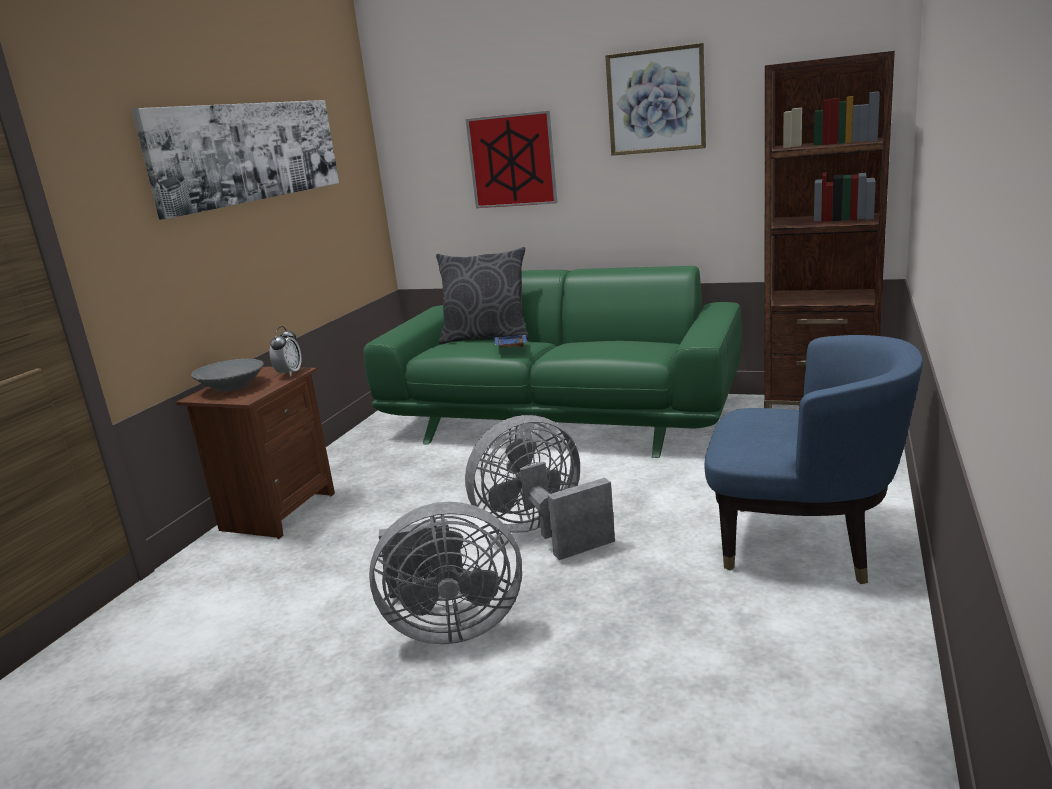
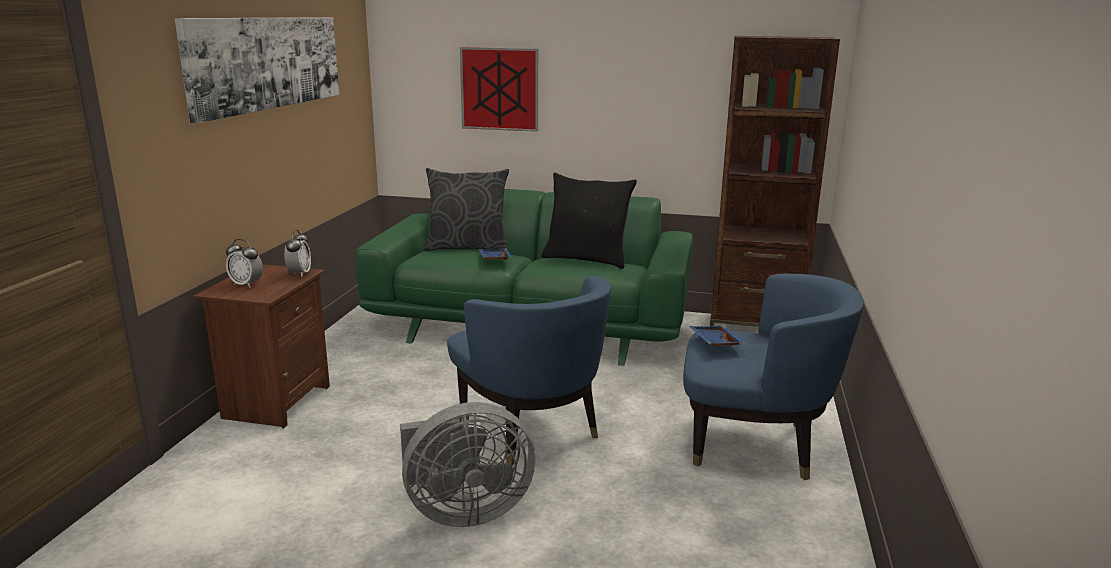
camera: 10 degrees left, 0 degrees up
(232, 387) = (246, 284): grey bowl -> alarm clock
(540, 533) = (530, 430): grey fan -> blue armchair
(614, 340) = (586, 259): none -> black pillow
(656, 101) = (634, 52): picture -> none
(744, 423) = (714, 343): none -> blue tray

